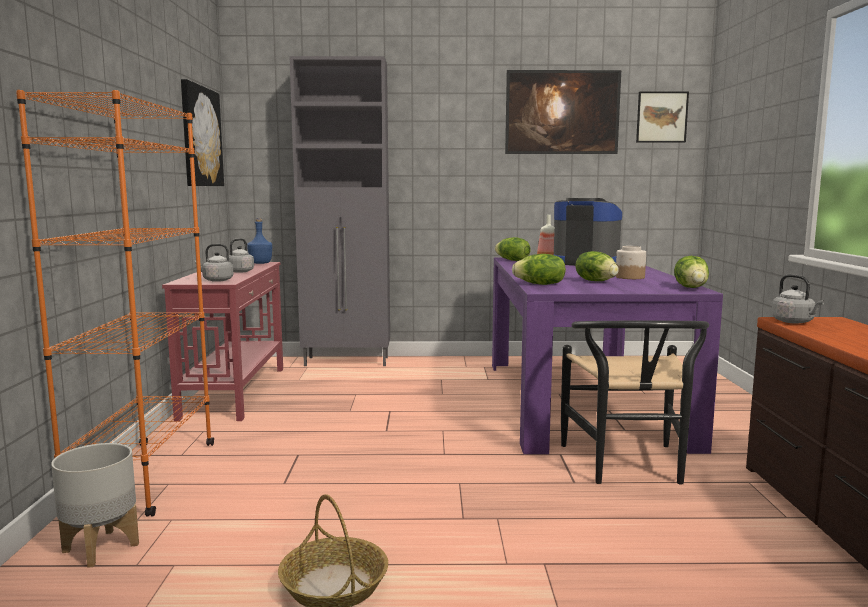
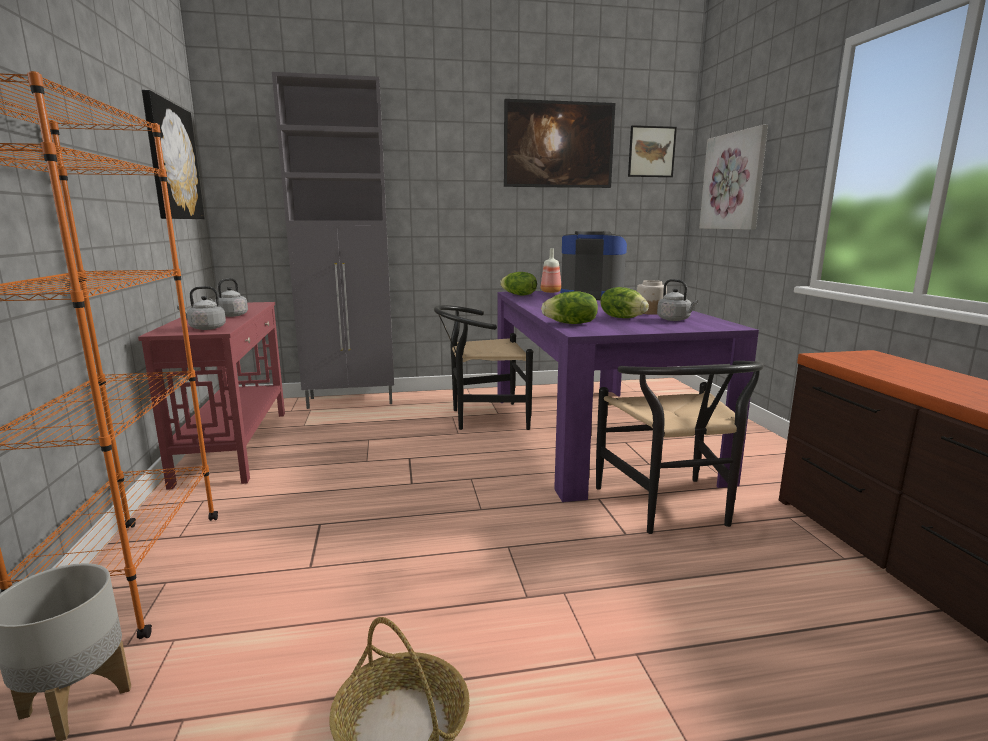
camera: 10 degrees left, 5 degrees up
(260, 263) = (253, 304): blue bottle -> none
(470, 382) = (482, 418): none -> black chair
(692, 288) = (722, 323): lettuce -> none
(741, 147) = (733, 181): none -> picture
(794, 322) = (839, 358): grey kettle -> grey kettle (675, 320)

